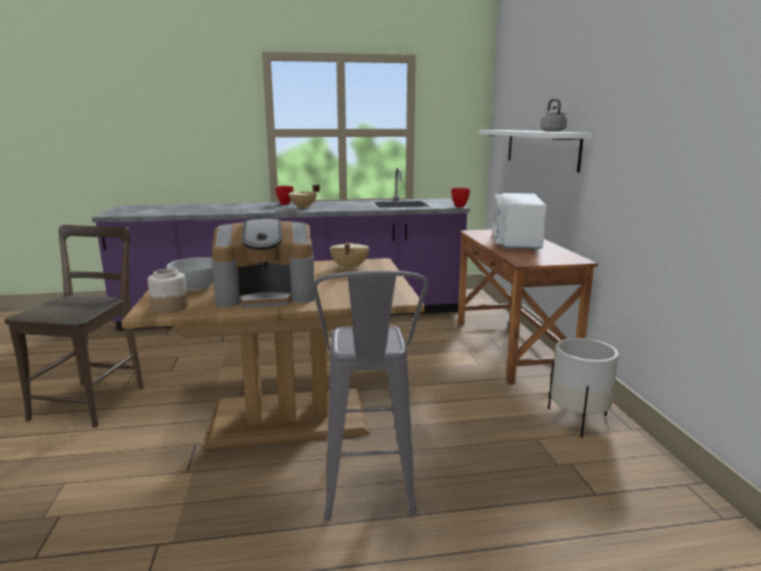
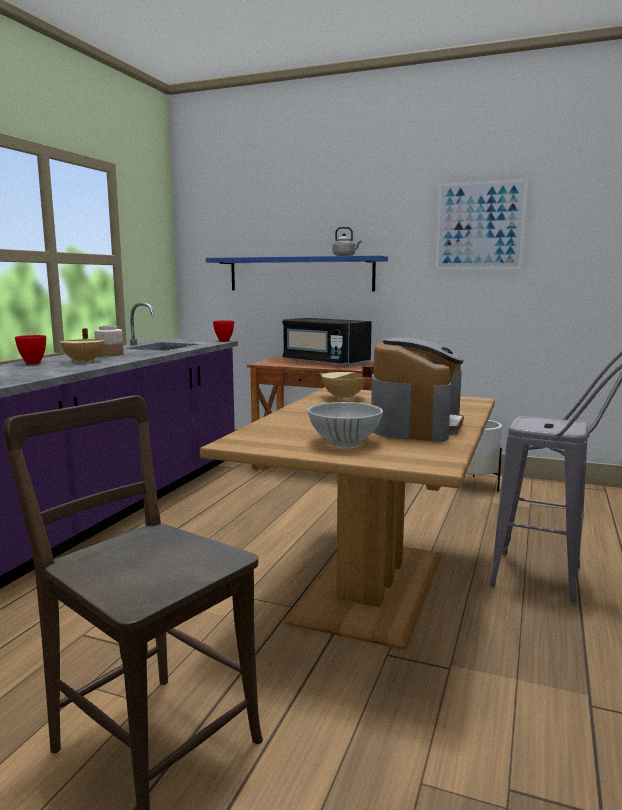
camera: 60 degrees left, 5 degrees down
(169, 307) = (426, 456): jar -> jar (109, 354)
(516, 241) = (324, 362): white microwave -> black microwave
(541, 148) = (300, 274): white shelf -> blue shelf
(663, 94) = (479, 226): none -> picture

